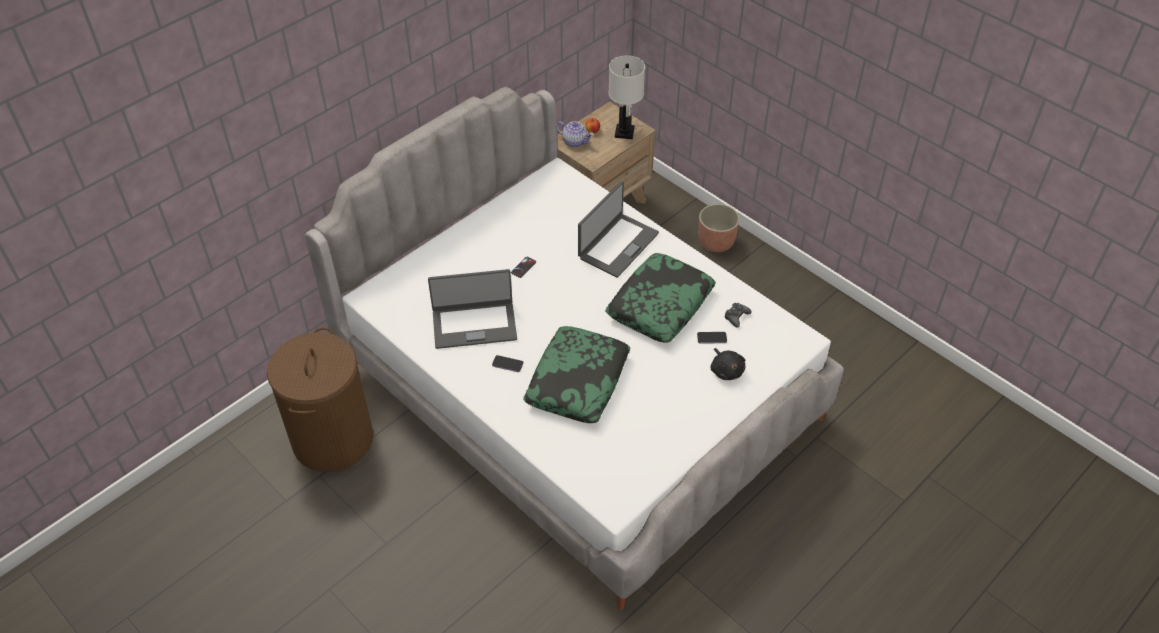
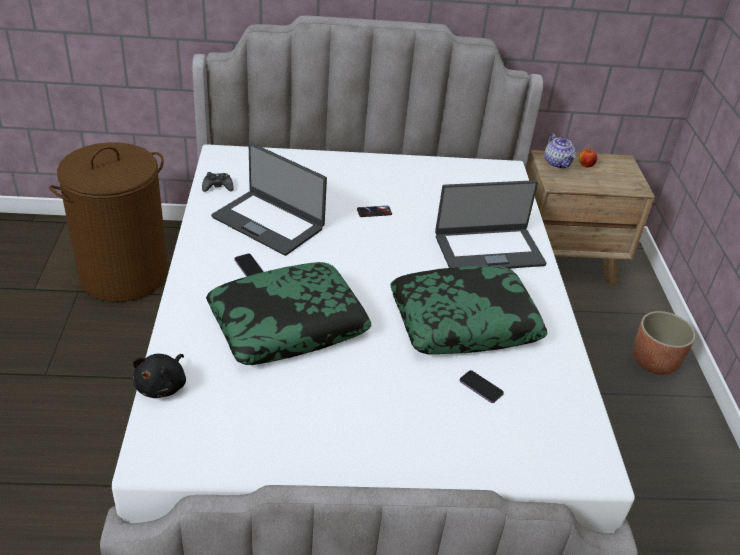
camera: 40 degrees right, 10 degrees down
(624, 133) = (617, 182): white table lamp -> none
(726, 370) = (456, 429): black plush toy -> black plush toy (163, 386)
(736, 317) = (537, 388): black game controller -> black game controller (217, 187)

